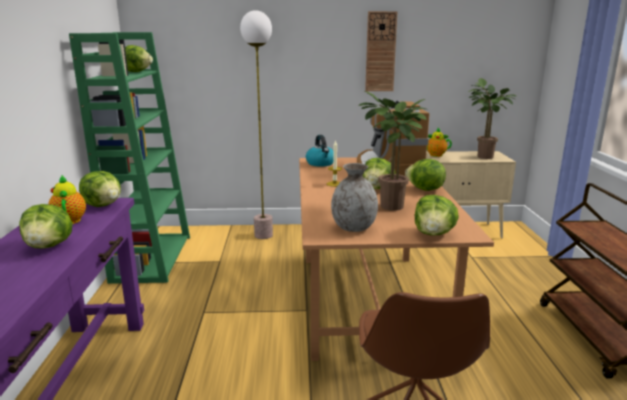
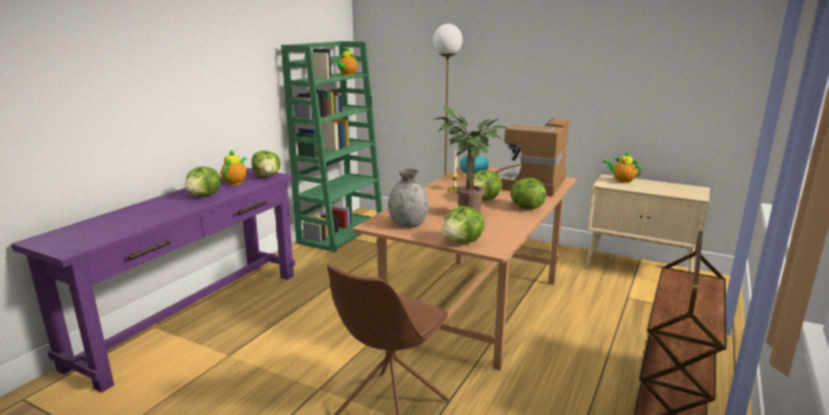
camera: 30 degrees right, 0 degrees up
(136, 72) = (347, 75): lettuce -> teapot
(380, 52) = (576, 66): wall clock -> none
(482, 157) = (675, 190): potted plant -> none

